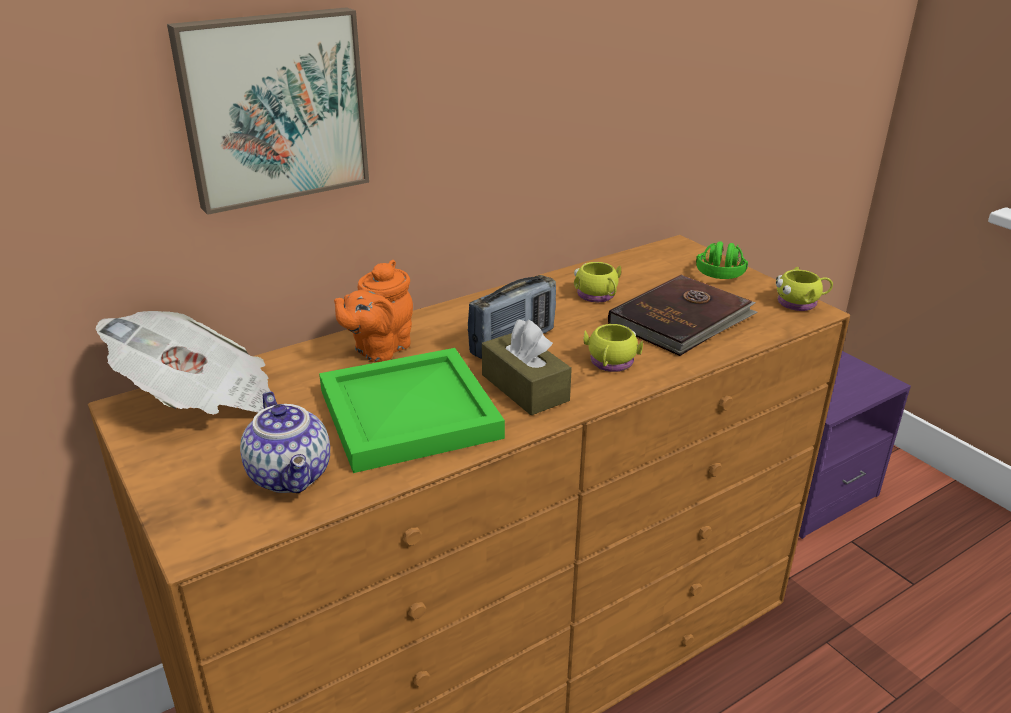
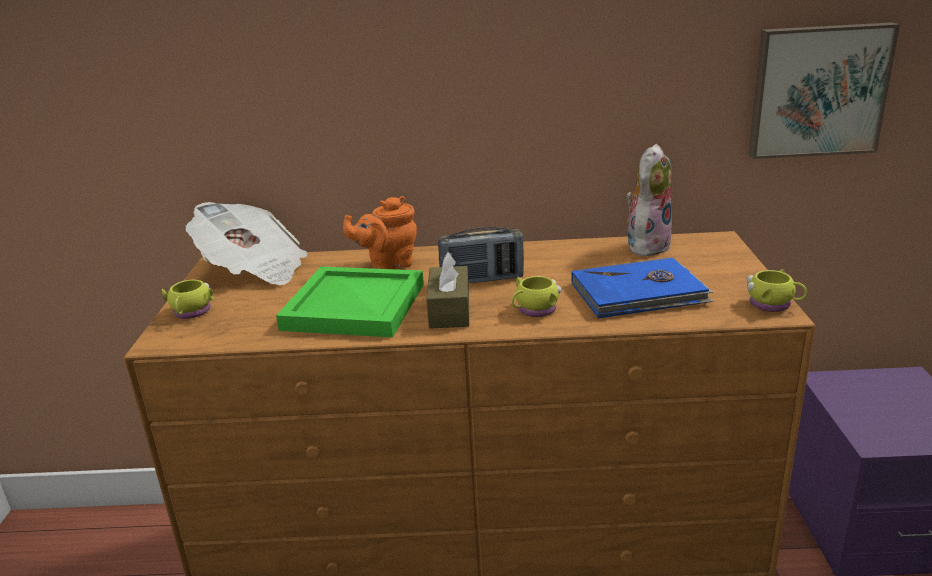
camera: 35 degrees right, 5 degrees down
(273, 108) = (334, 73): picture -> picture (817, 91)
(292, 475) = (246, 322): teapot -> none
(598, 296) = (591, 263): yellow mug -> yellow mug (191, 313)
(624, 265) = (647, 245): none -> plush toy
(682, 320) = (639, 294): brown book -> blue book
(721, 269) = (733, 264): green headphones -> none

